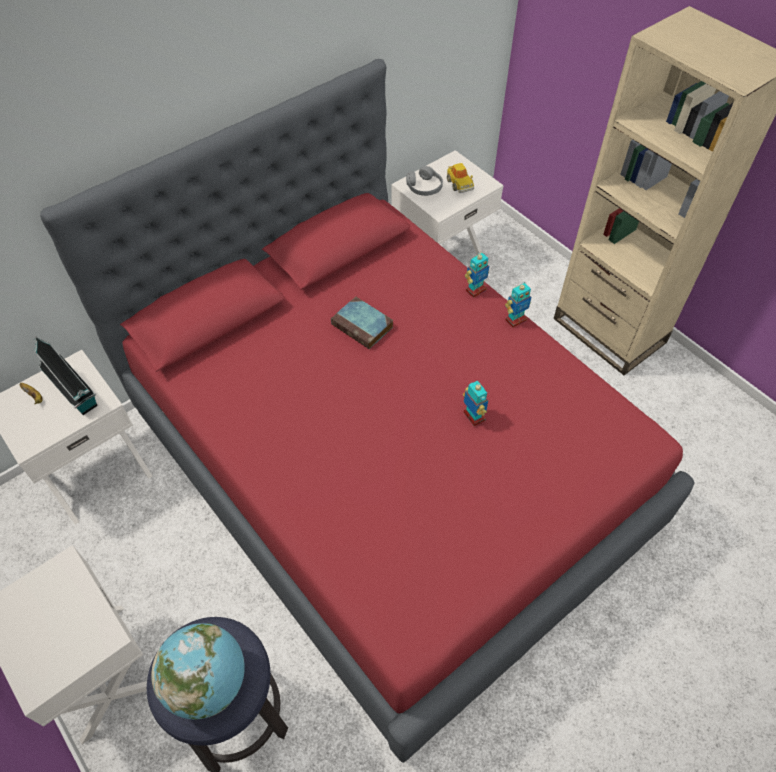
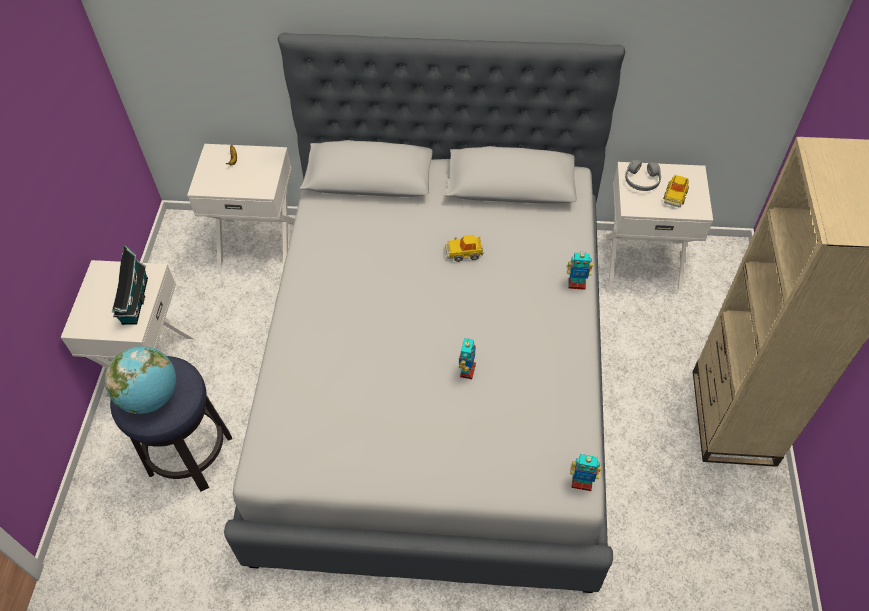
camera: 45 degrees right, 0 degrees up
(75, 393) = (256, 172): toy house -> toy house (134, 302)
(363, 326) = (464, 252): book -> toy car
(387, 466) = (437, 381): red bed -> grey bed
(515, 320) = (581, 327): toy robot -> toy robot (581, 482)

